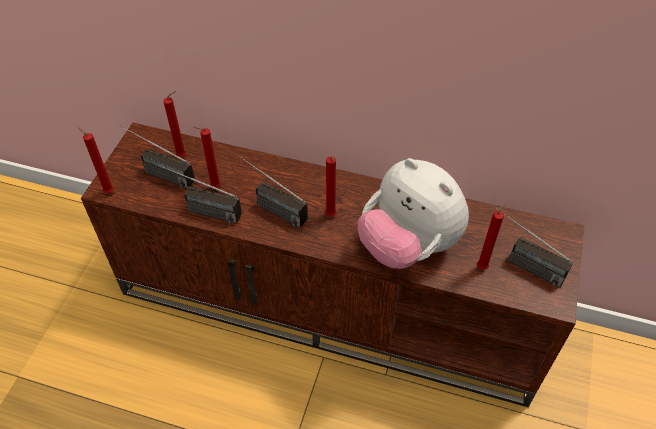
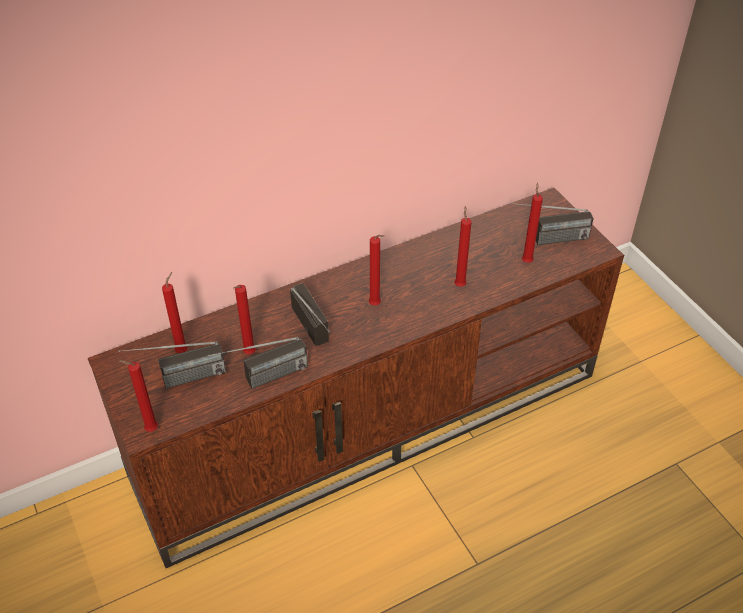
camera: 45 degrees left, 5 degrees down
(269, 207) = (318, 334): radio -> radio turned 105 degrees counterclockwise
(408, 245) = (459, 284): plush toy -> red candle

